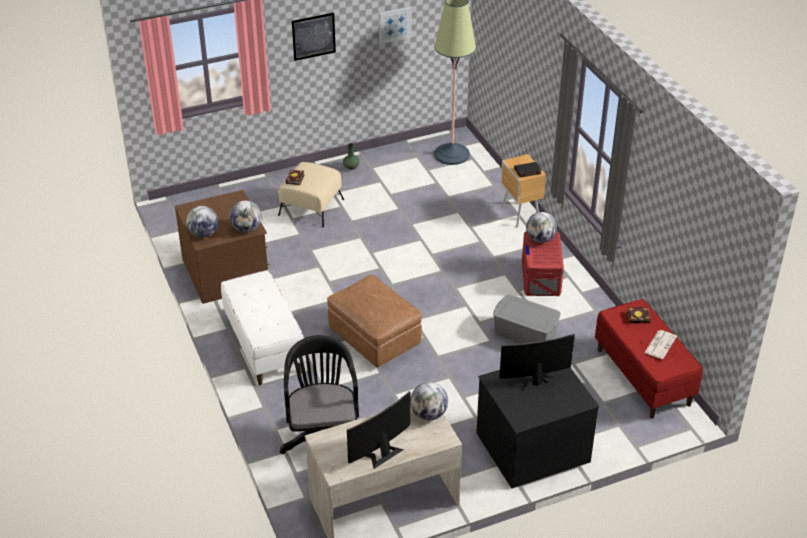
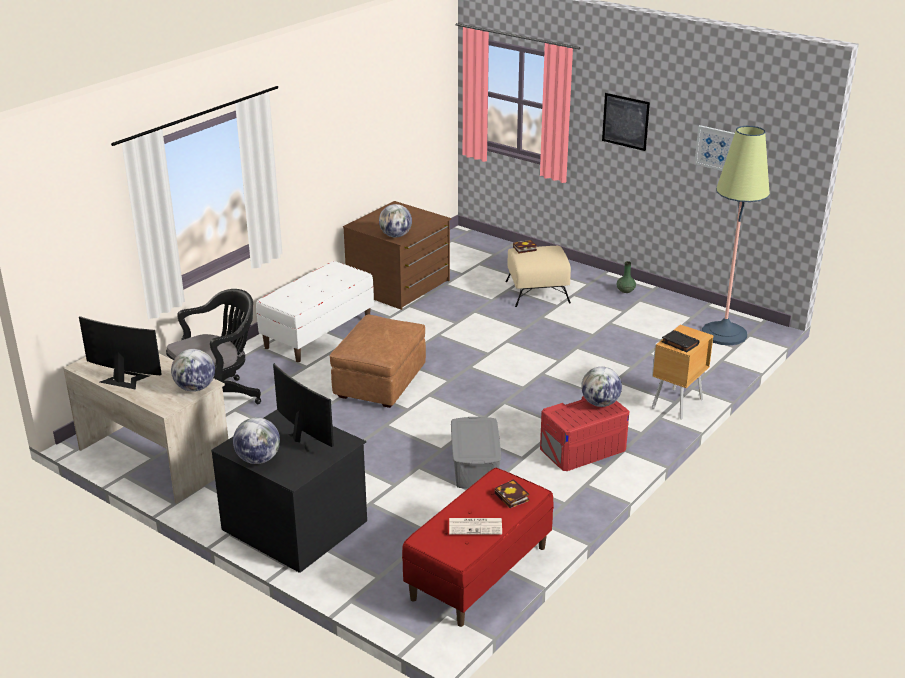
camera: 60 degrees right, 10 degrees down
(203, 234) = (368, 222): globe -> globe (258, 459)

